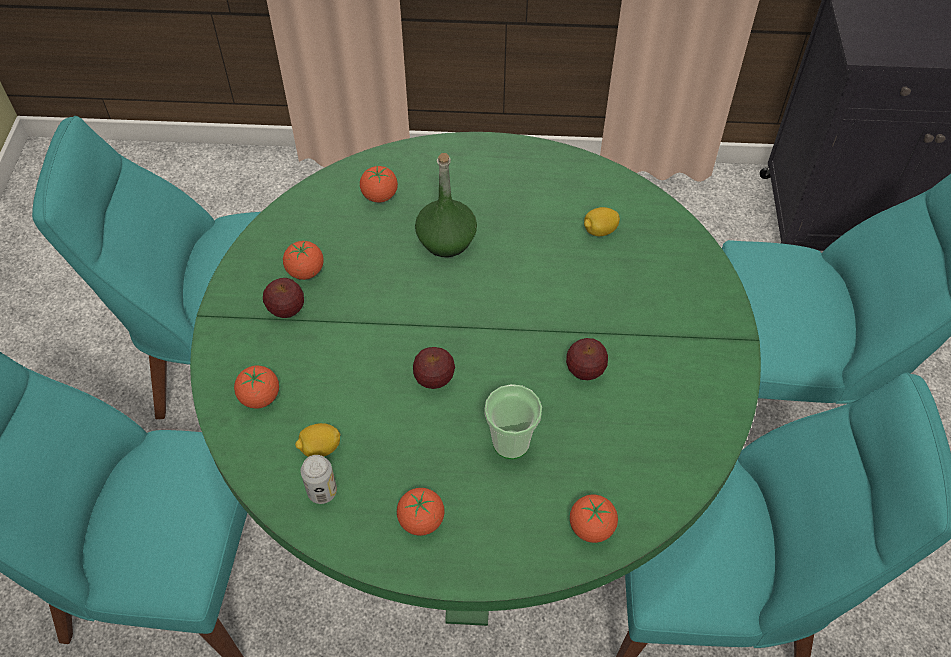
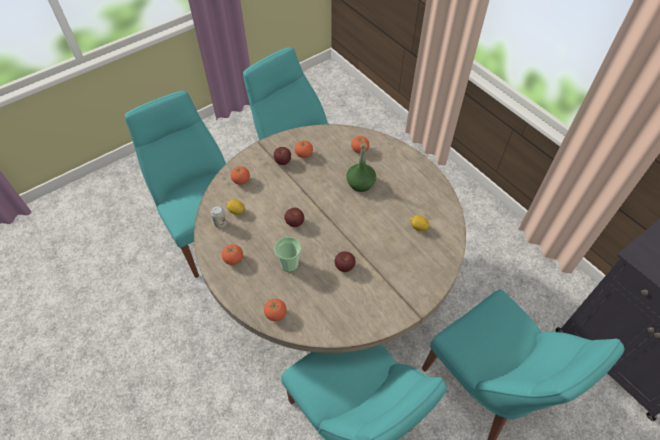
camera: 50 degrees right, 0 degrees up
(475, 476) = (330, 292): green dining table -> beige dining table

